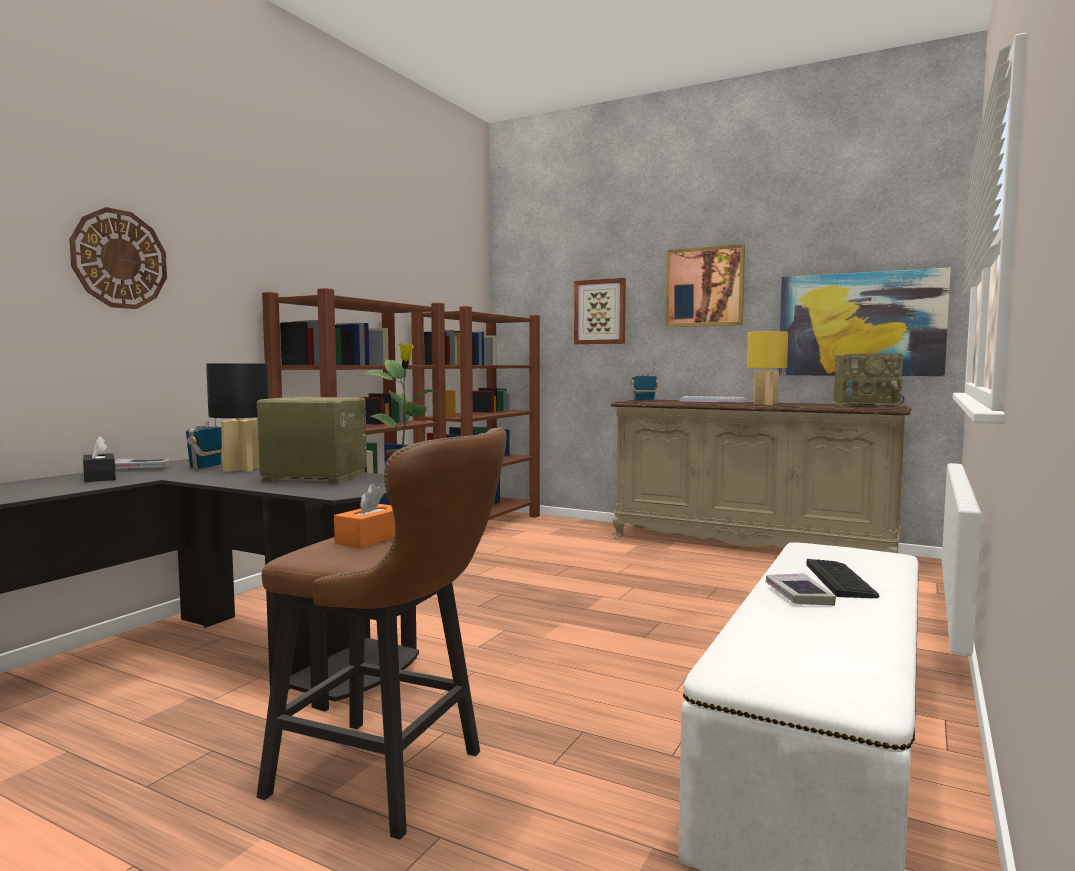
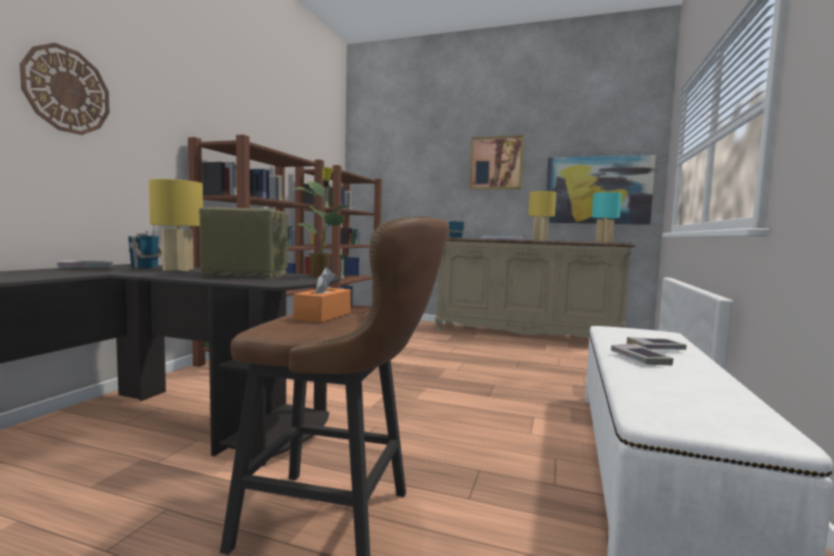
camera: 10 degrees left, 0 degrees up
(100, 477) = (48, 272): black tissue box -> none
(241, 469) = (177, 269): black table lamp -> yellow table lamp
(600, 312) = (424, 178): picture -> none
(840, 580) = (655, 348): keyboard -> book
(866, 406) = (604, 242): radio -> turquoise table lamp

